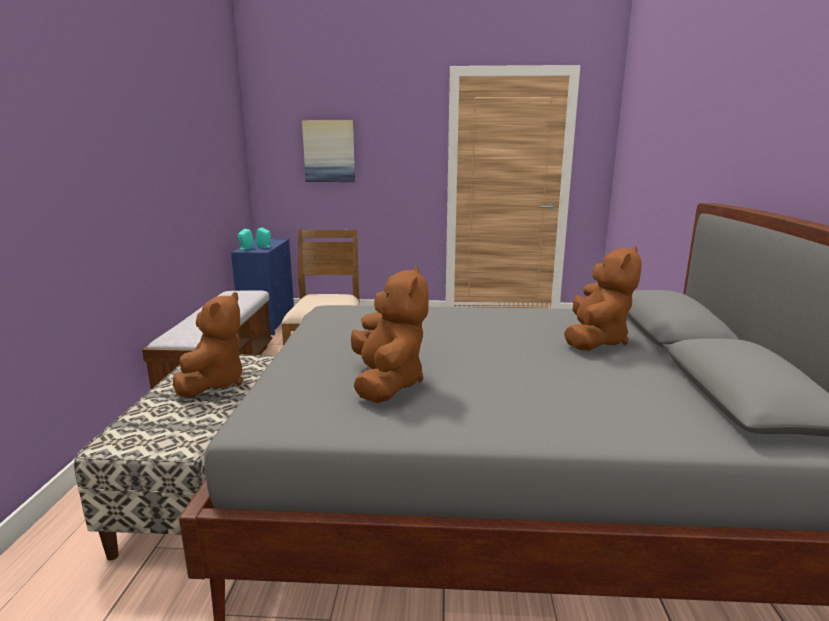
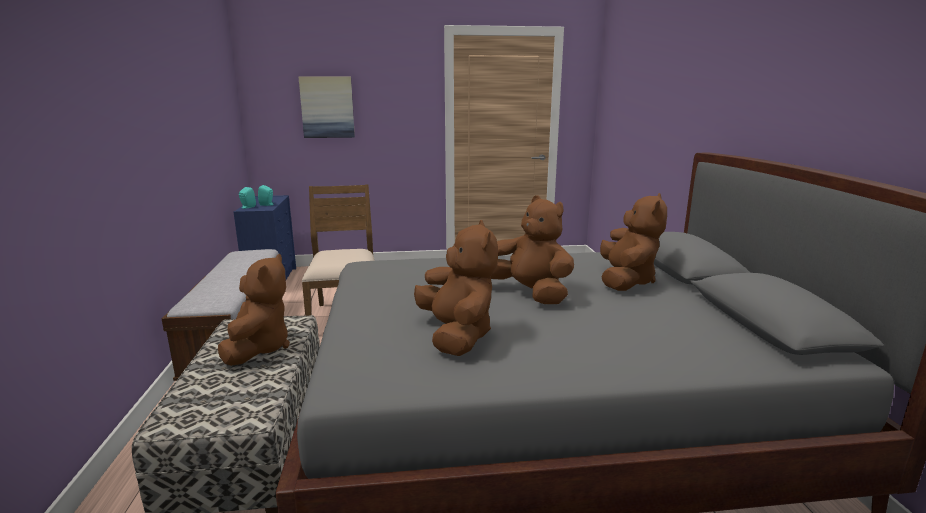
camera: 10 degrees left, 0 degrees up
(482, 347) = (529, 293): none -> brown plush toy

